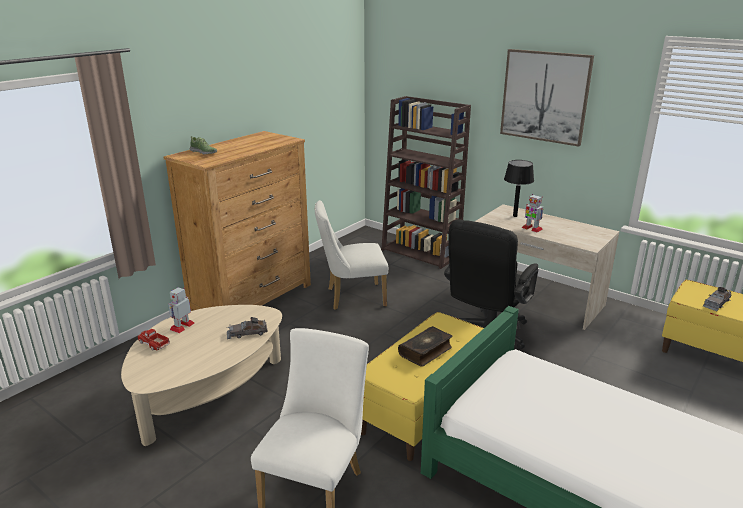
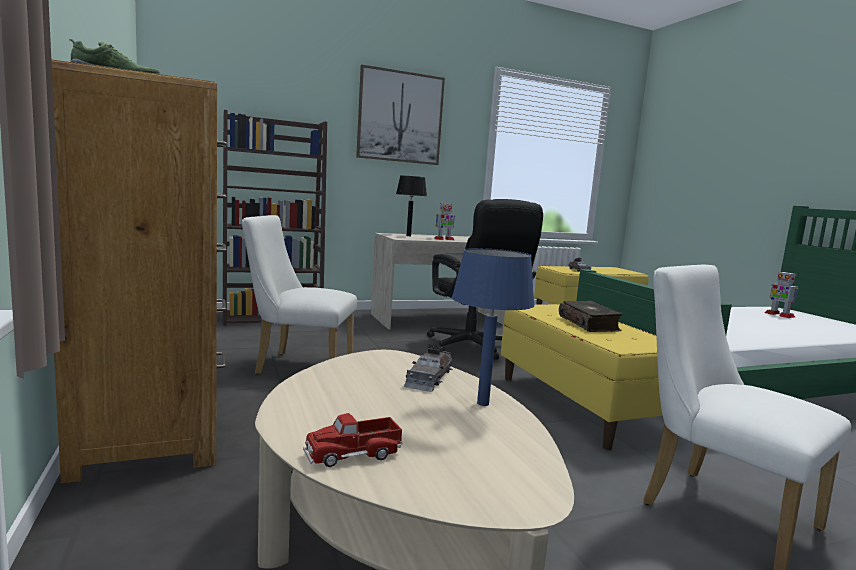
camera: 60 degrees left, 15 degrees down
(182, 326) = (320, 413): toy robot -> toy robot (779, 315)
(226, 354) = (482, 403): none -> blue table lamp
(351, 297) = (298, 366): white chair -> white chair turned 75 degrees clockwise

